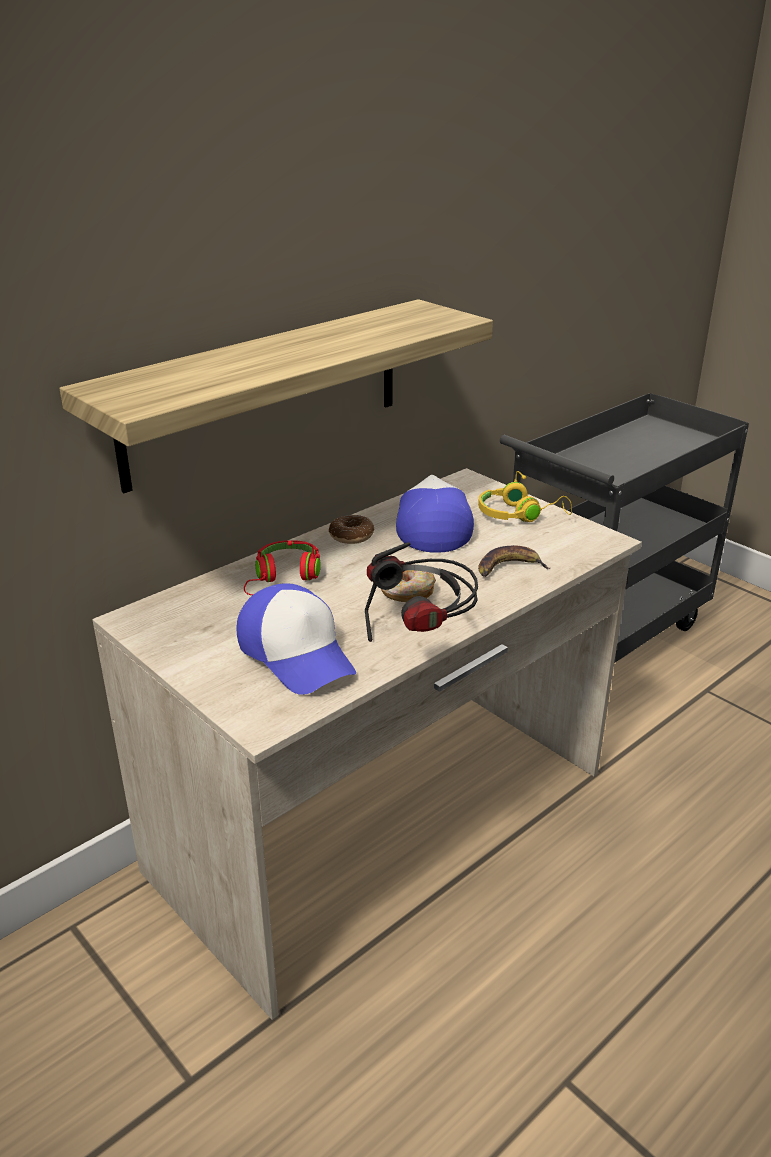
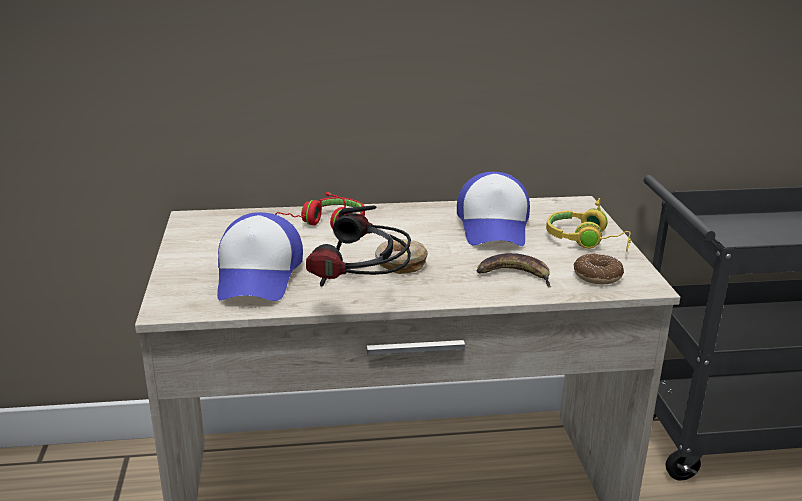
camera: 35 degrees right, 5 degrees down
(265, 392) = (360, 65): shelf -> none
(351, 536) = (418, 215): donut -> donut (597, 276)
(431, 525) = (494, 226): cap -> cap turned 150 degrees clockwise

